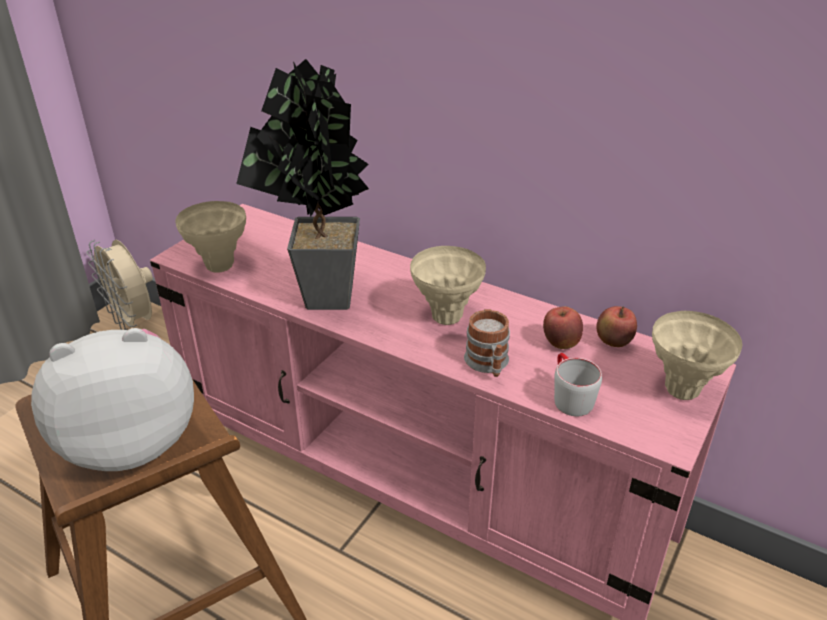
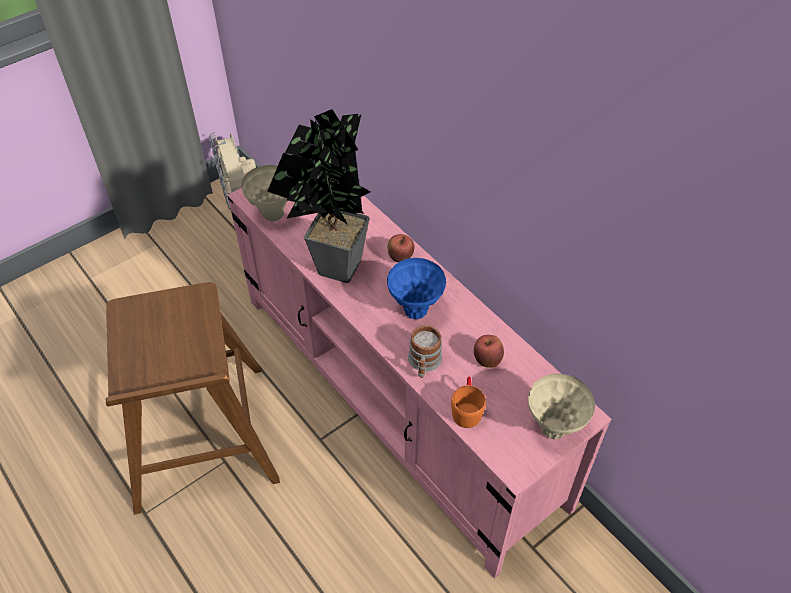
camera: 20 degrees right, 15 degrees up
(131, 441) = (166, 355): plush toy -> none
(446, 317) = (415, 311): beige vase -> blue vase
(569, 396) = (466, 409): grey mug -> orange mug
(613, 343) = (528, 371): apple -> apple (400, 258)

